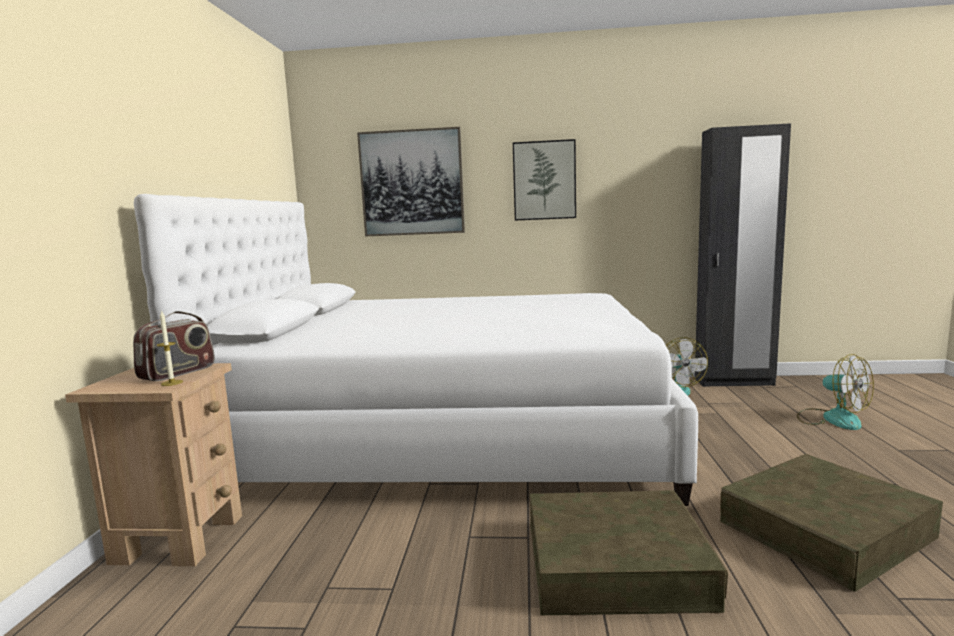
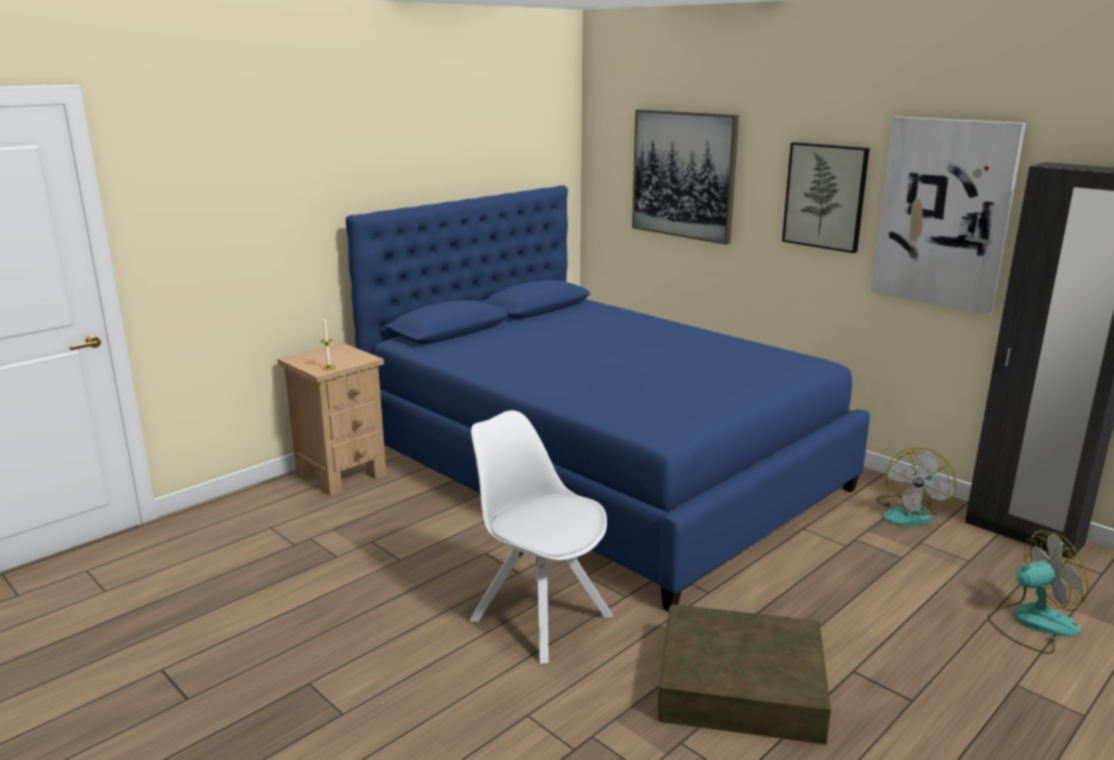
camera: 40 degrees right, 10 degrees up
(178, 373) = (344, 359): radio -> none
(447, 434) = (599, 468): white bed -> blue bed
(614, 564) = (539, 616): brown storage box -> white chair
(636, 178) = (944, 213): none -> picture
(832, 419) = (1032, 623): fan -> fan turned 105 degrees counterclockwise

